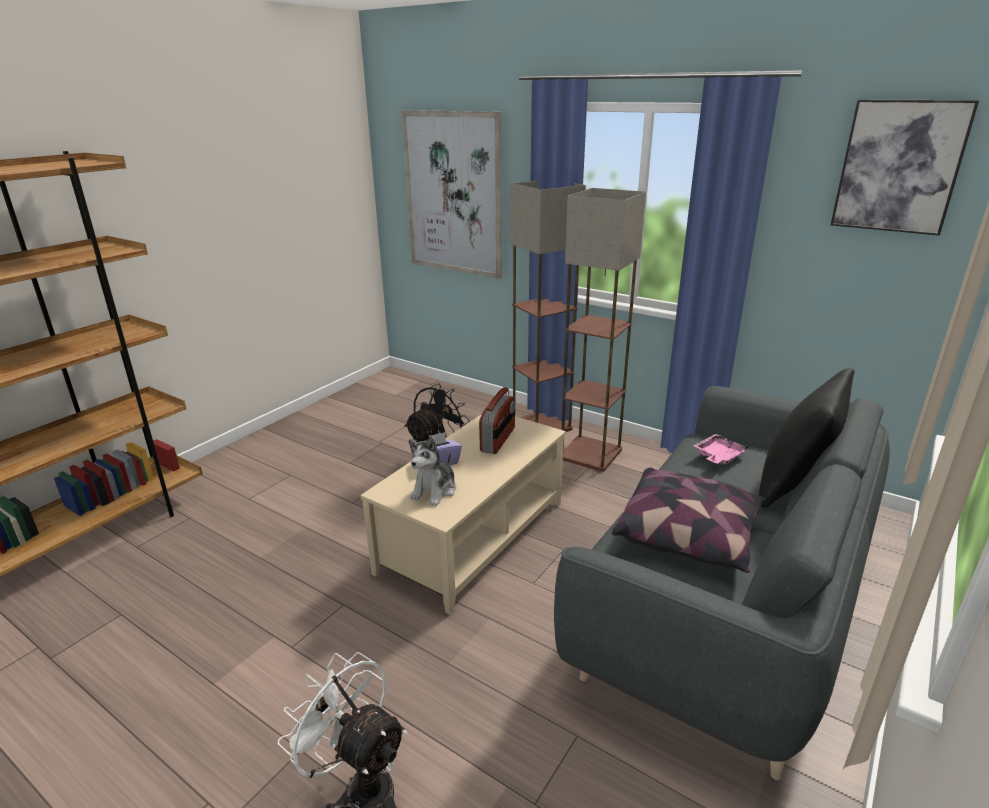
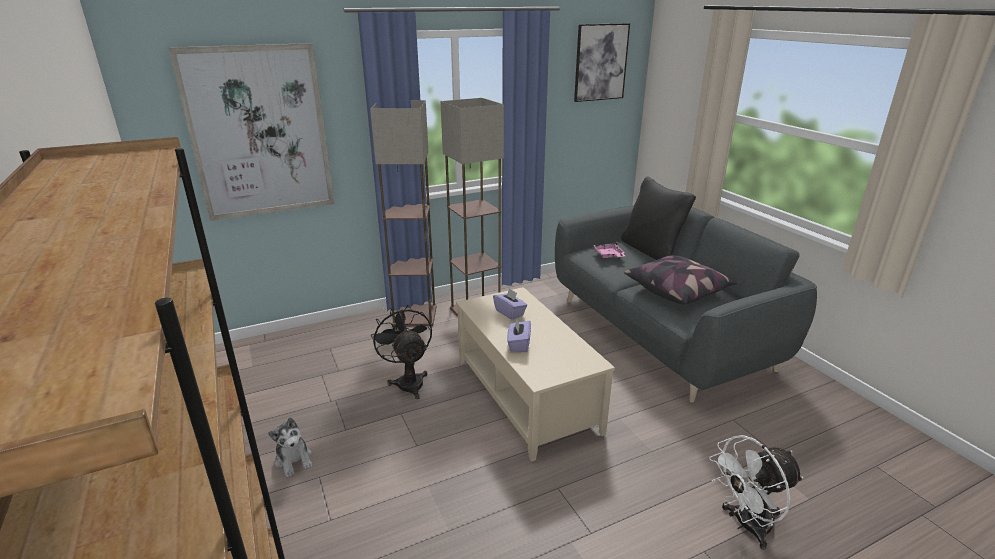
camera: 60 degrees left, 0 degrees up
(435, 491) = (558, 357): plush toy -> plush toy (294, 460)
(498, 440) = (510, 313): radio -> purple tissue box

